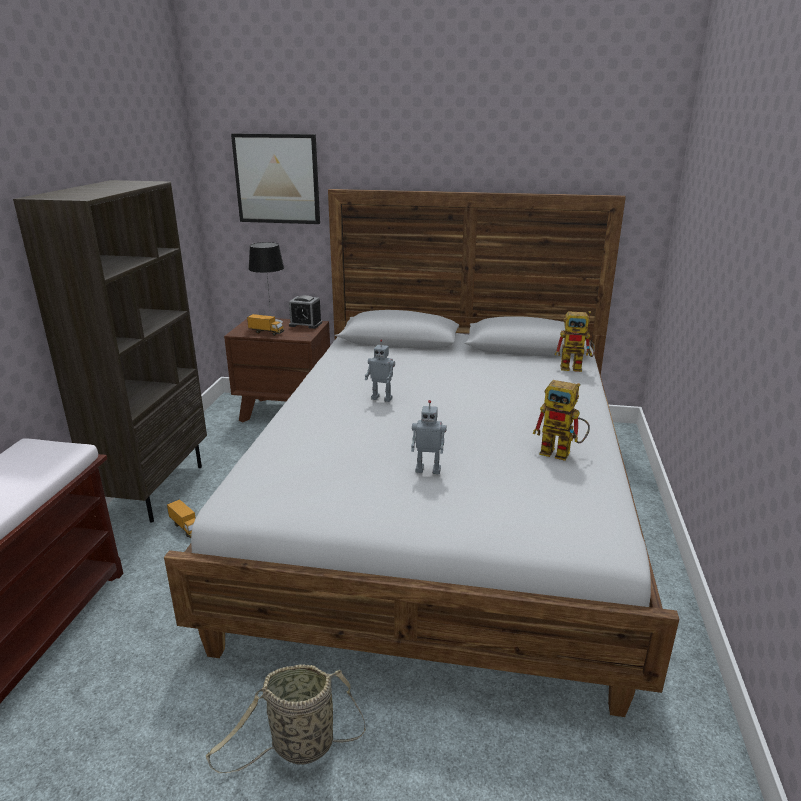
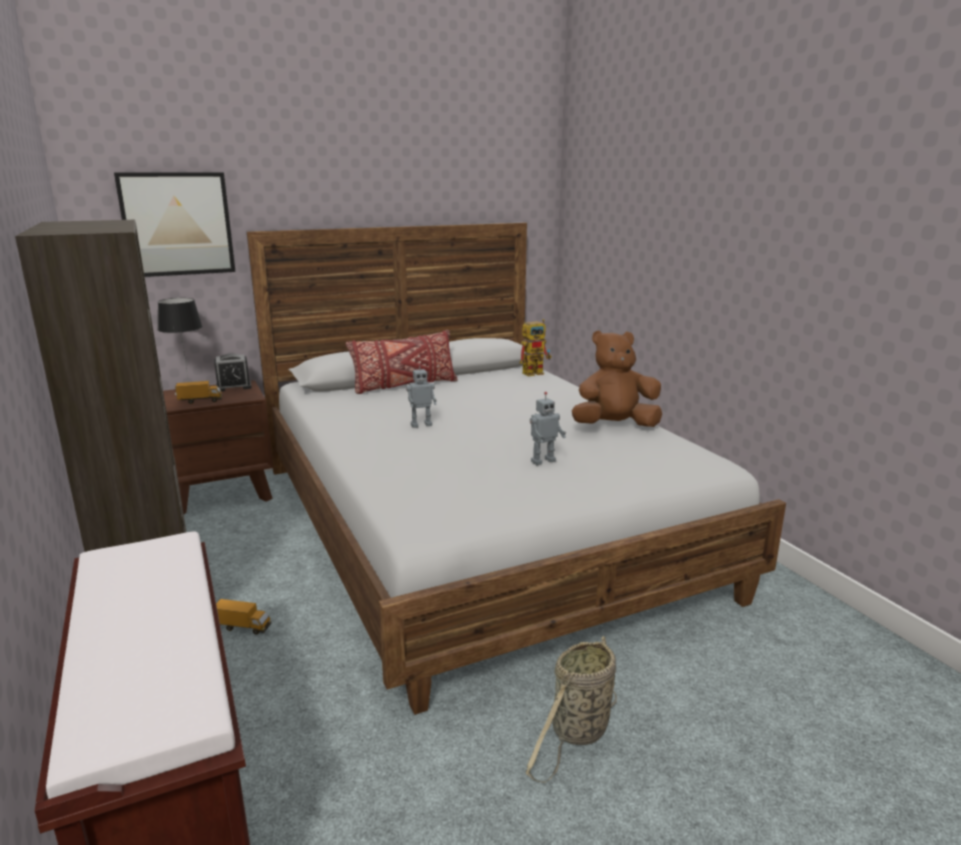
camera: 35 degrees left, 5 degrees down
(430, 354) = (404, 386): none -> red pillow
(562, 453) = (614, 426): toy robot -> brown plush toy

